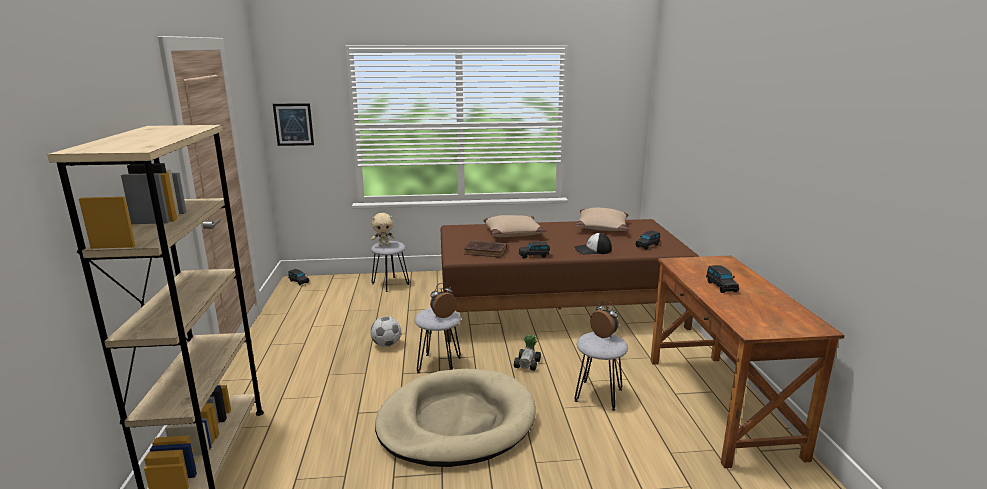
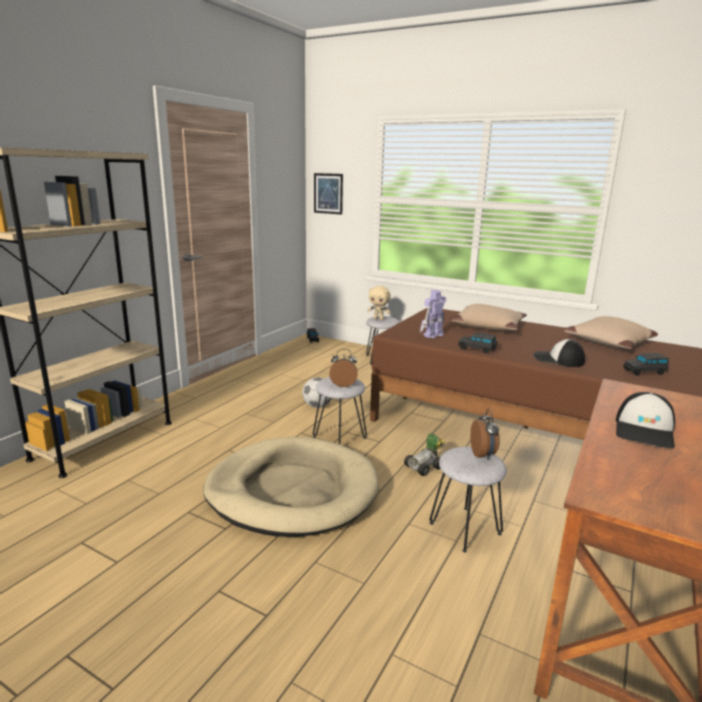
camera: 35 degrees right, 0 degrees up
(487, 251) = (432, 335): brown book -> toy robot
(721, 286) = (645, 431): black toy car -> cap

